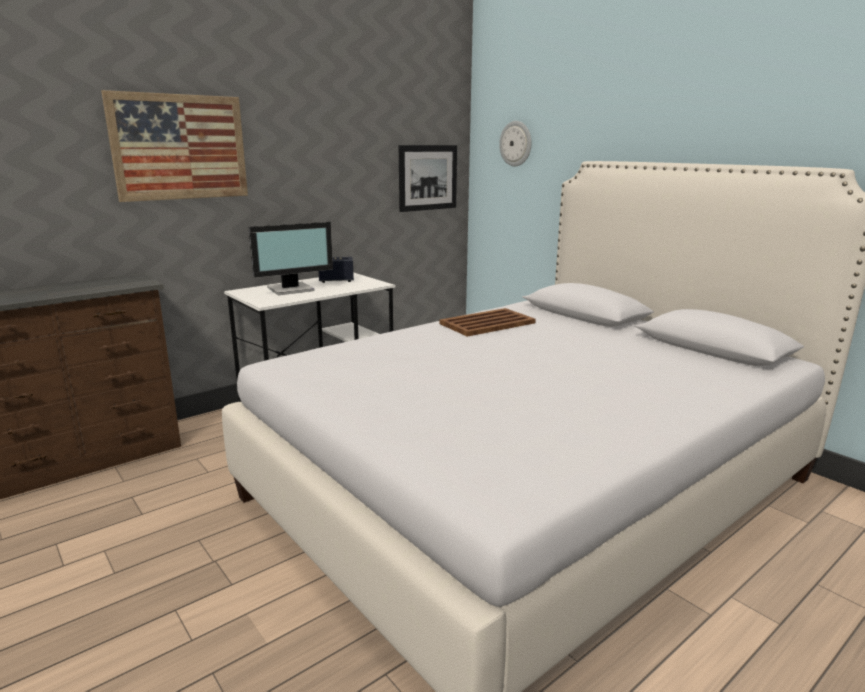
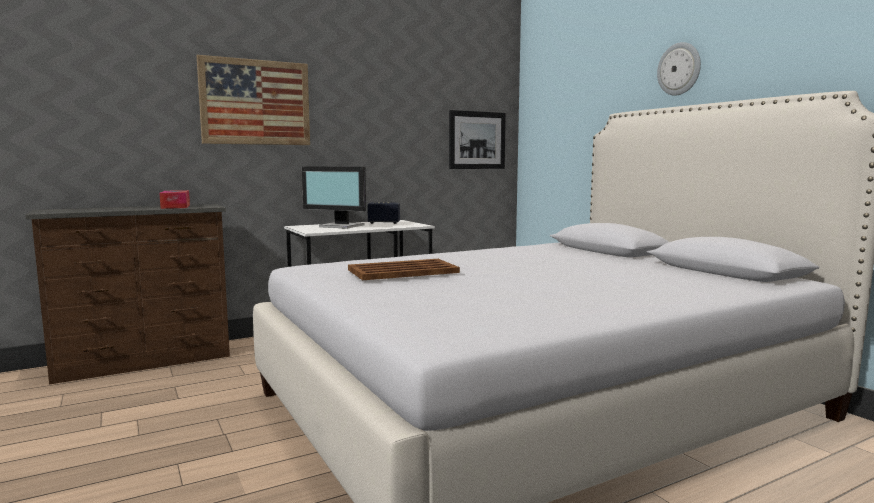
camera: 10 degrees right, 10 degrees down
(99, 284) = (175, 206): none -> tissue box
(292, 289) = (341, 226): monitor -> monitor turned 45 degrees clockwise
(486, 323) = (507, 252): brown tray -> brown tray (402, 271)
(516, 143) = (556, 107): wall clock -> wall clock (679, 69)

